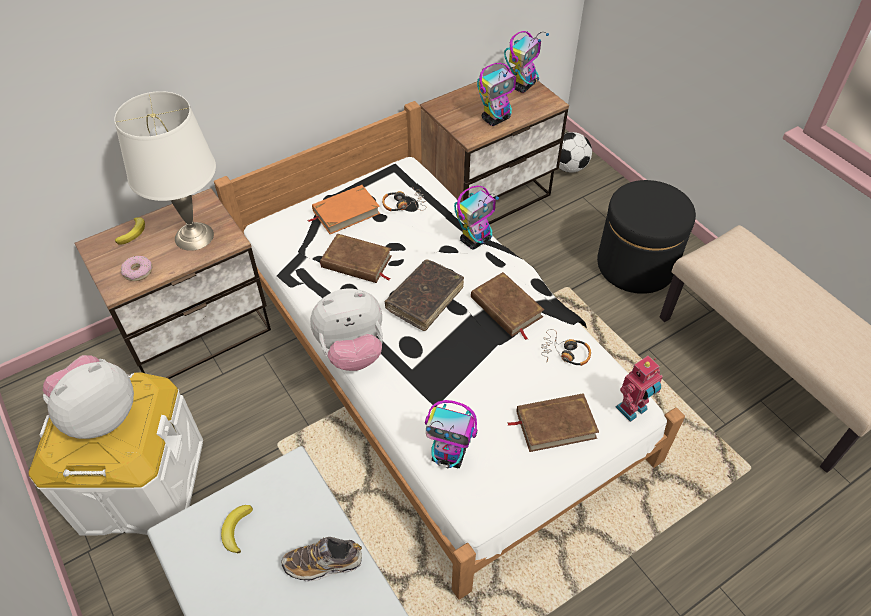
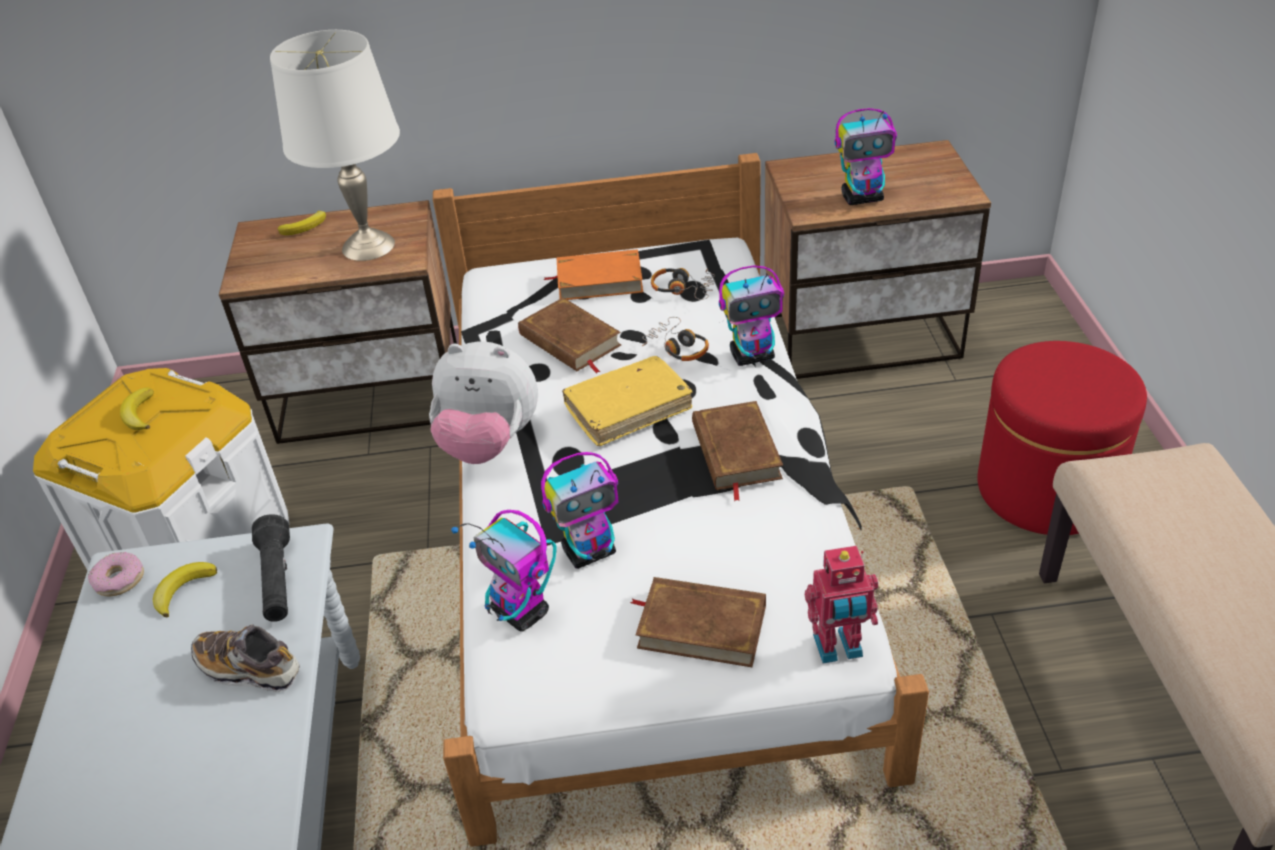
camera: 30 degrees right, 10 degrees down
(100, 415) = (139, 413): plush toy -> banana
(138, 271) = (278, 267): donut -> donut (119, 580)
(297, 498) = (277, 581): none -> black flashlight
(425, 299) = (628, 409): brown book -> yellow book
(522, 85) = (934, 166): toy robot -> toy robot (590, 551)
(565, 353) = (784, 537): headphones -> headphones (677, 347)
(569, 167) = (1018, 329): football -> none
(635, 265) = (1046, 489): black ottoman -> red ottoman

